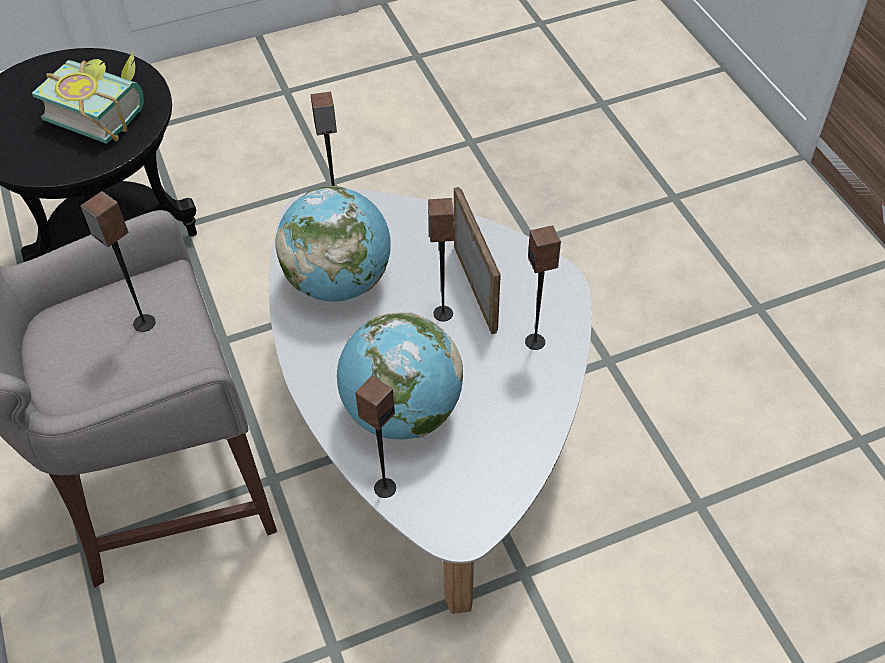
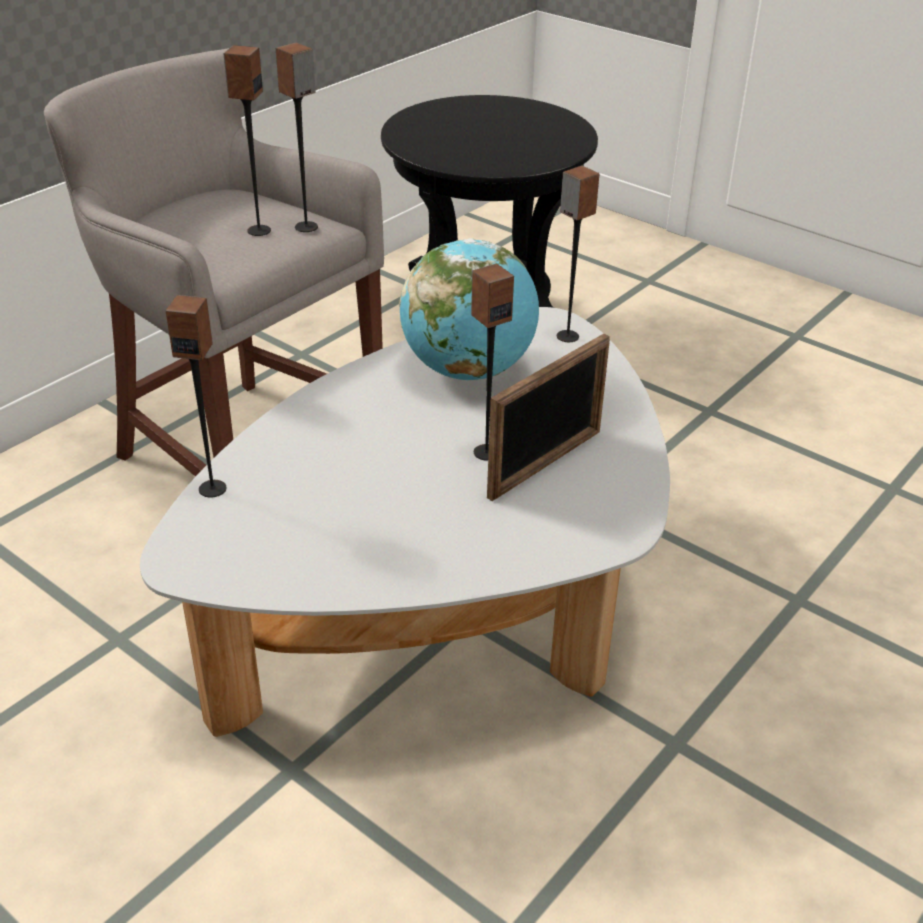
camera: 60 degrees right, 15 degrees down
(102, 111) = (509, 145): book -> none
(402, 412) = (322, 468): globe -> none
(535, 342) = (504, 536): speaker -> speaker (306, 227)

